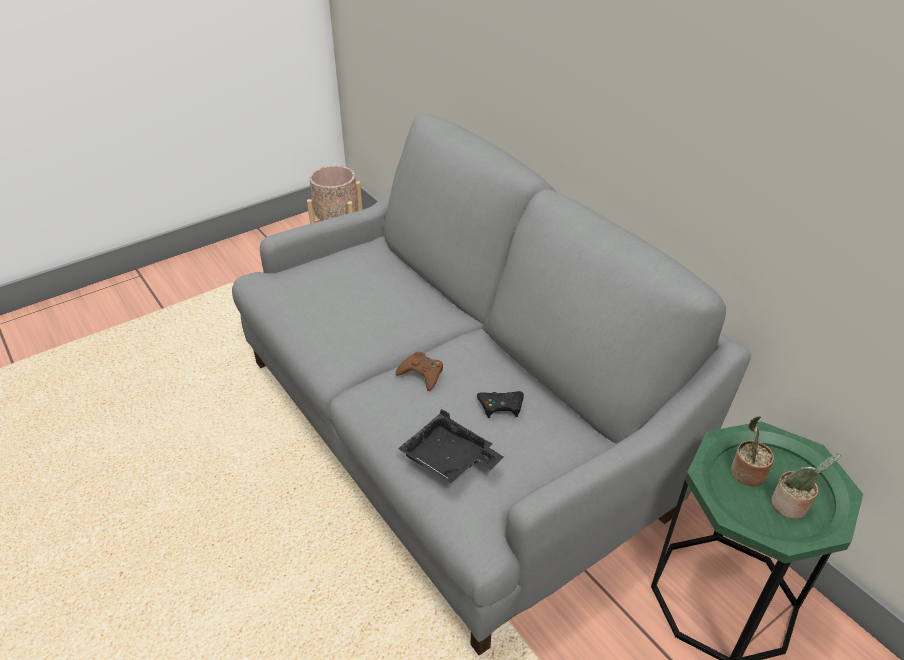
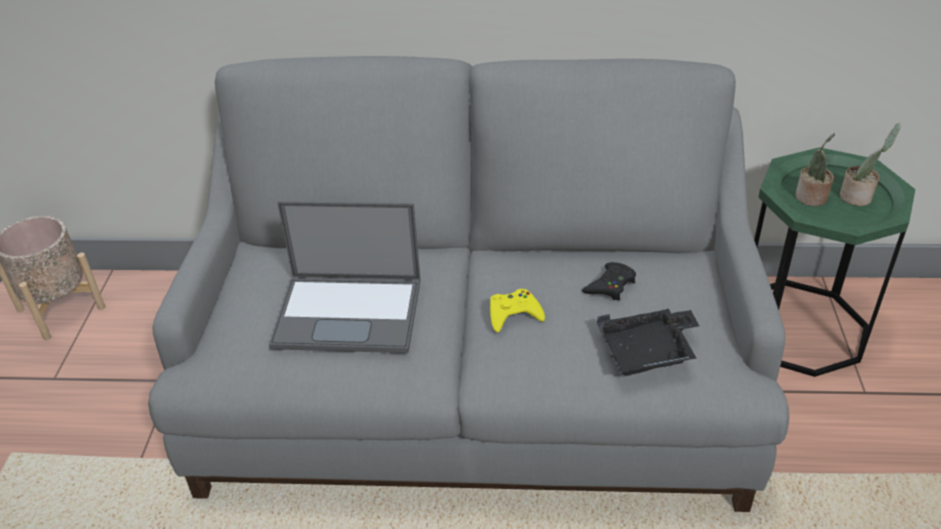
camera: 50 degrees left, 0 degrees up
(352, 305) = (350, 313): none -> laptop
(422, 374) = (514, 314): brown game controller -> yellow game controller

